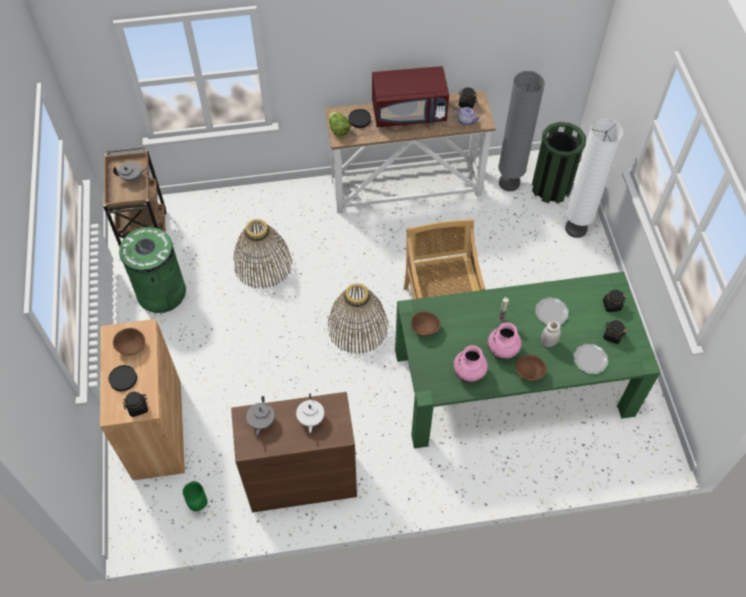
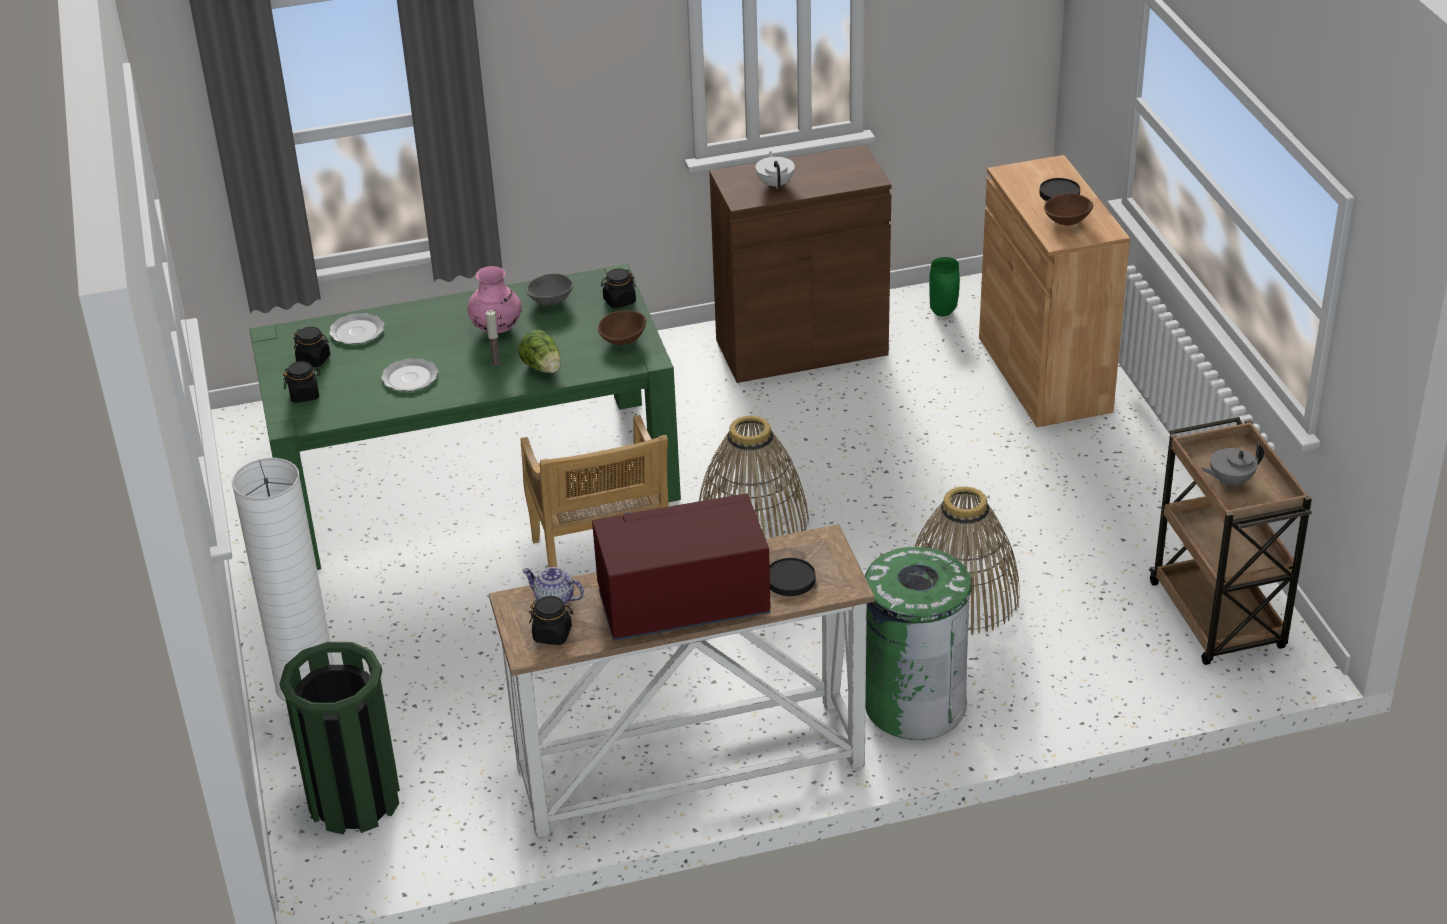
camera: 175 degrees right, 20 degrees down
(138, 407) = (1021, 172): black jar -> black jar (619, 301)
(161, 293) = (1135, 534): green trash can -> green trash can (915, 704)
(261, 422) = (843, 176): grey teapot -> none
(338, 130) = (831, 555): lettuce -> lettuce (543, 368)
(469, 372) = (550, 301): pink vase -> grey bowl
(509, 183) = (451, 801): grey floor lamp -> none
(529, 373) = (456, 309): brown bowl -> none
(548, 342) = (421, 343): white jar -> none

